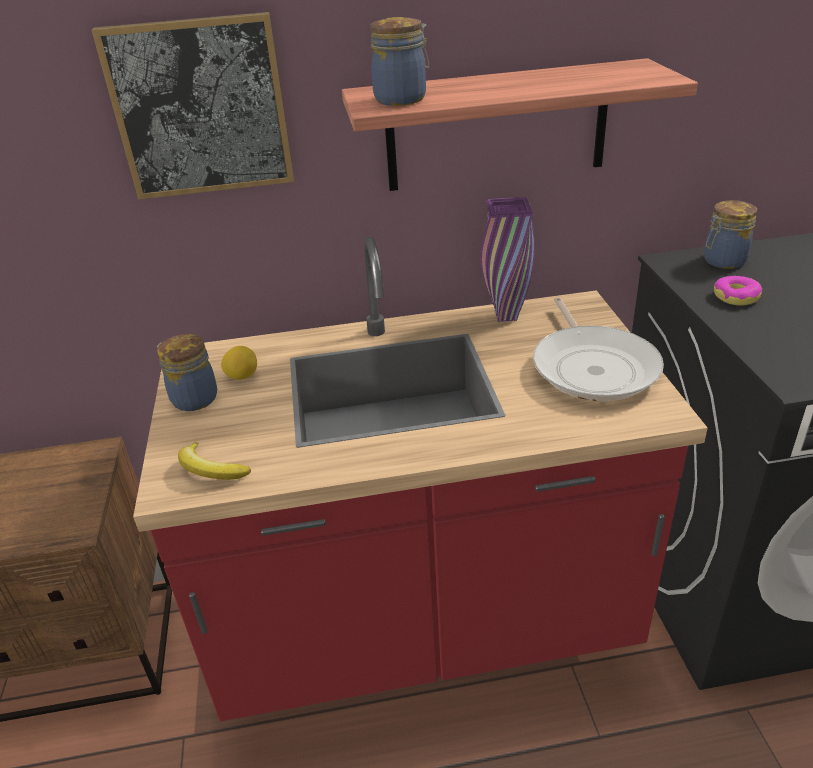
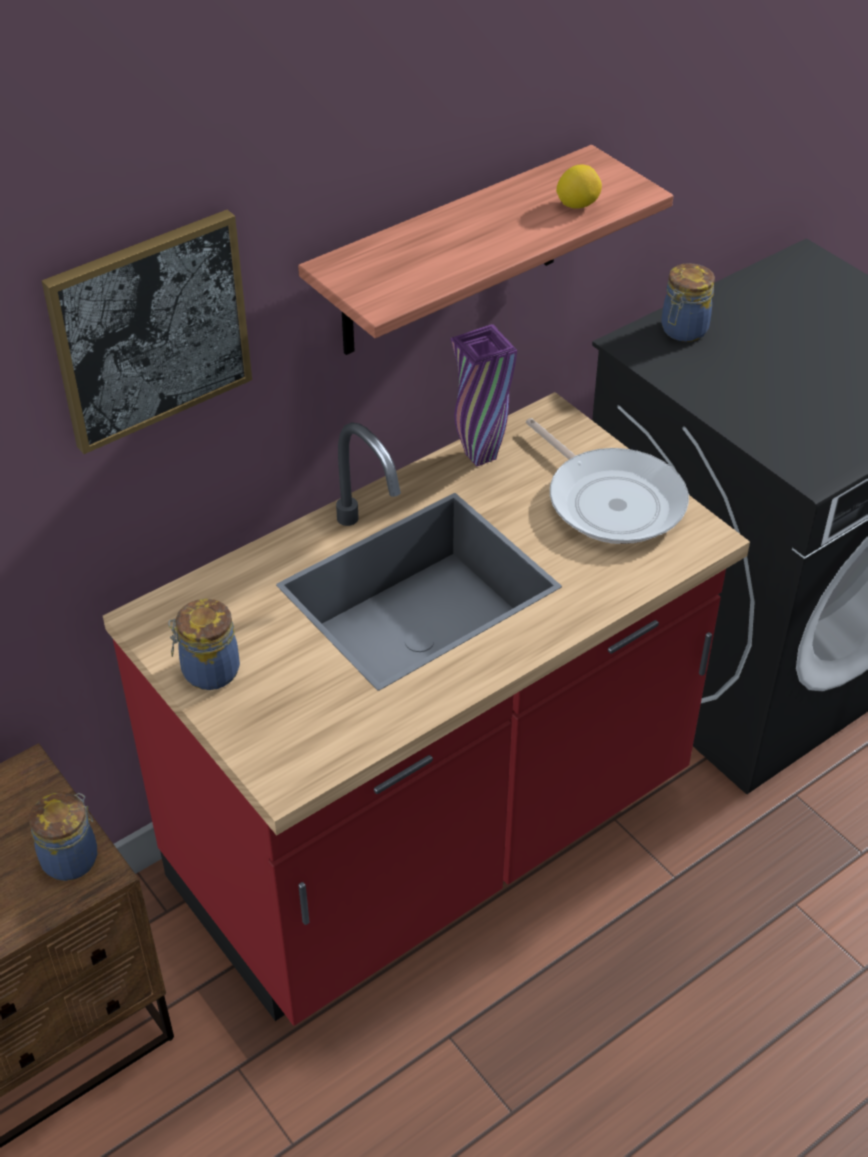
camera: 30 degrees left, 10 degrees up
(211, 470) = (310, 745): banana -> none
(242, 376) = (241, 625): lemon -> lemon (577, 205)
(402, 99) = (396, 279): jar -> jar (72, 857)
(736, 297) = (719, 381): donut -> none

